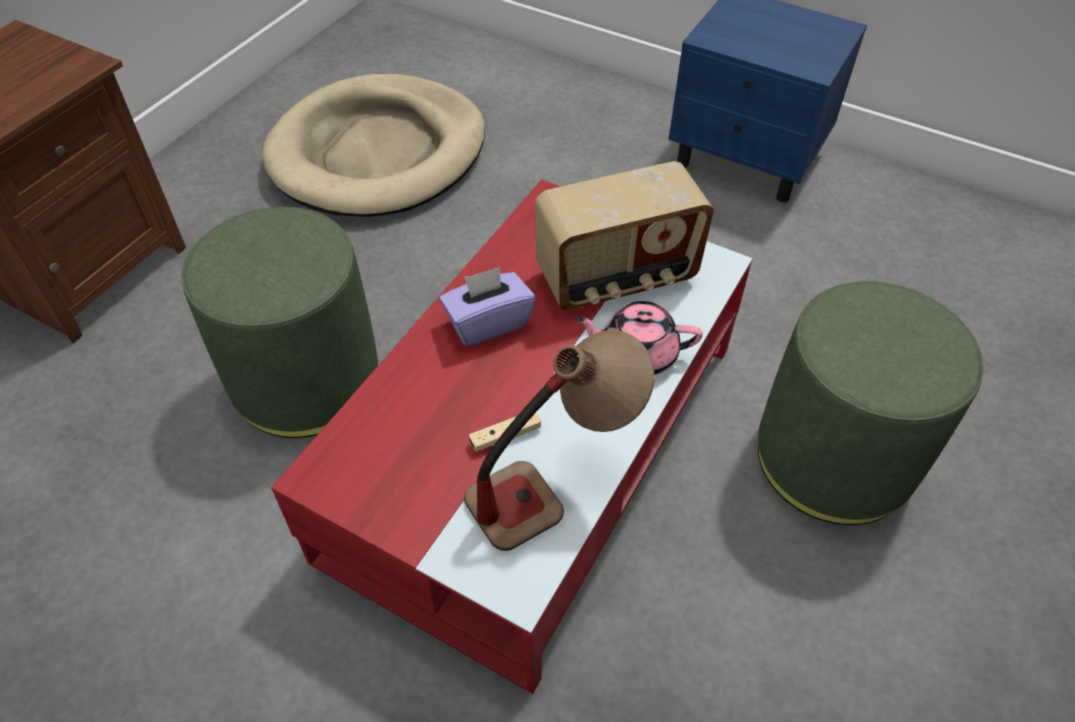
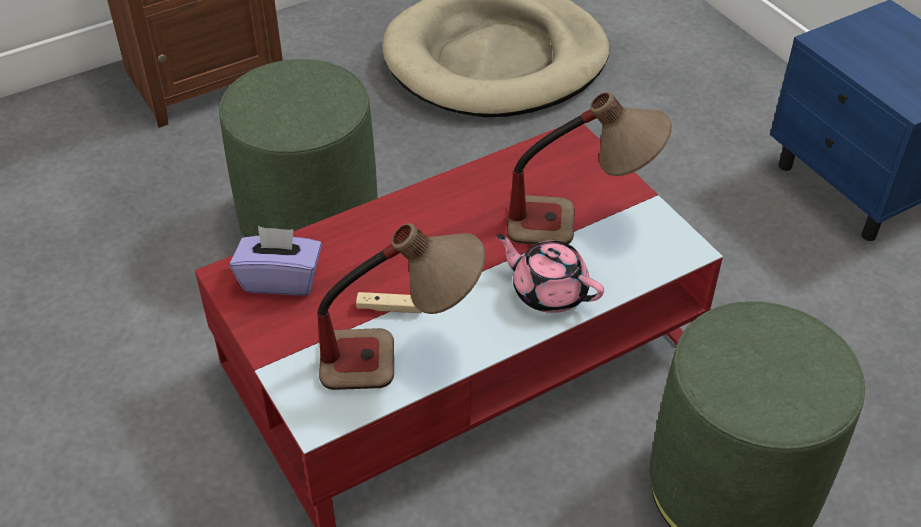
camera: 30 degrees right, 5 degrees down
(487, 323) = (441, 218): purple tissue box -> purple tissue box (281, 279)
(617, 278) = (580, 225): radio -> table lamp

